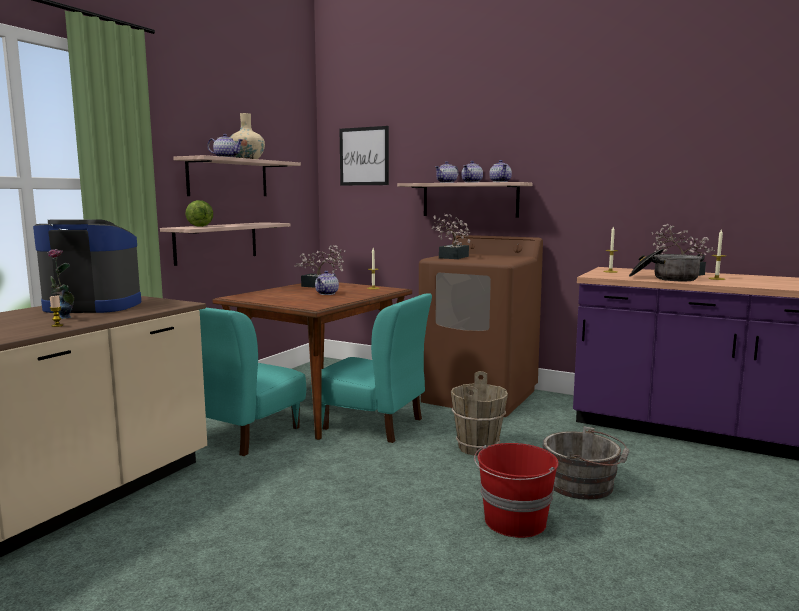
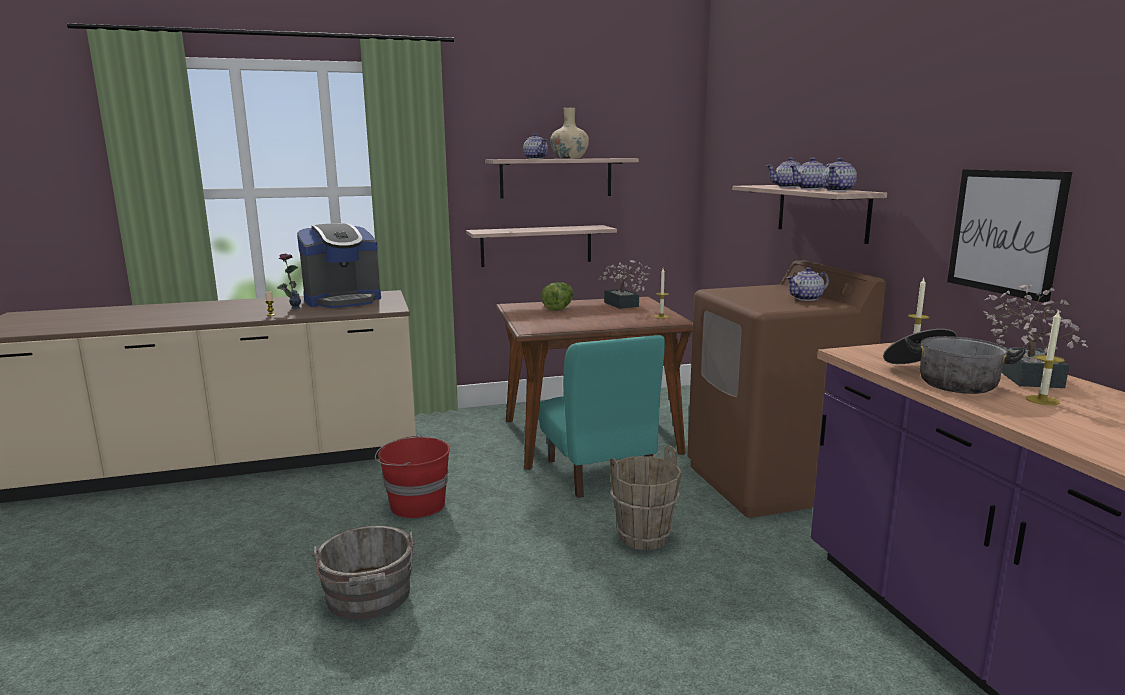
camera: 45 degrees right, 5 degrees up
(93, 306) = (343, 300): coffee machine -> coffee machine turned 105 degrees clockwise
(199, 226) = (504, 229): lettuce -> lettuce (559, 308)
(243, 434) = (484, 443): turquoise chair -> none
(327, 294) = (595, 316): teapot -> teapot (806, 299)
(364, 156) = (736, 146): picture -> picture (1005, 232)
(451, 257) = (737, 292): potted plant -> none
(514, 522) = (521, 623): red bucket -> red bucket (416, 505)
(583, 485) = (665, 629): grey bucket -> grey bucket (369, 598)

